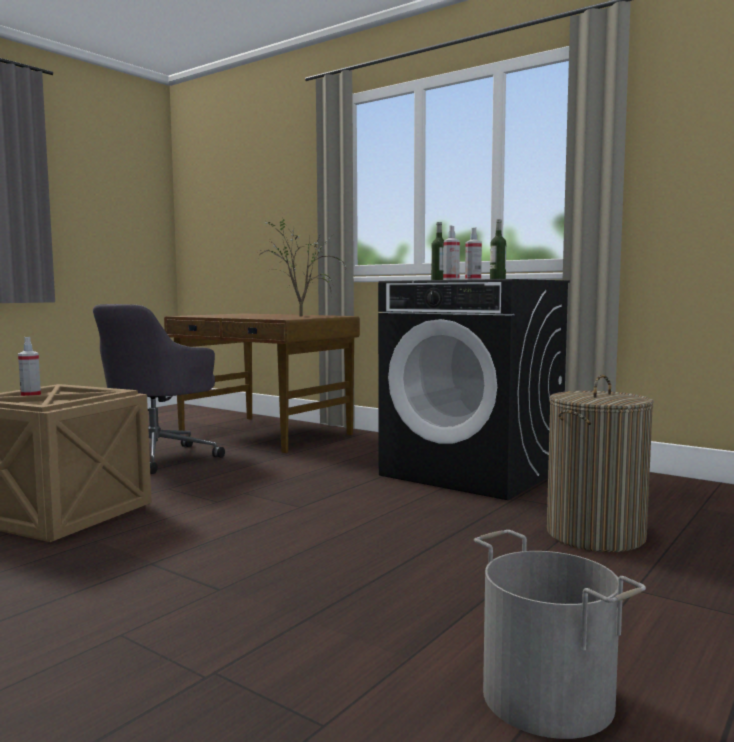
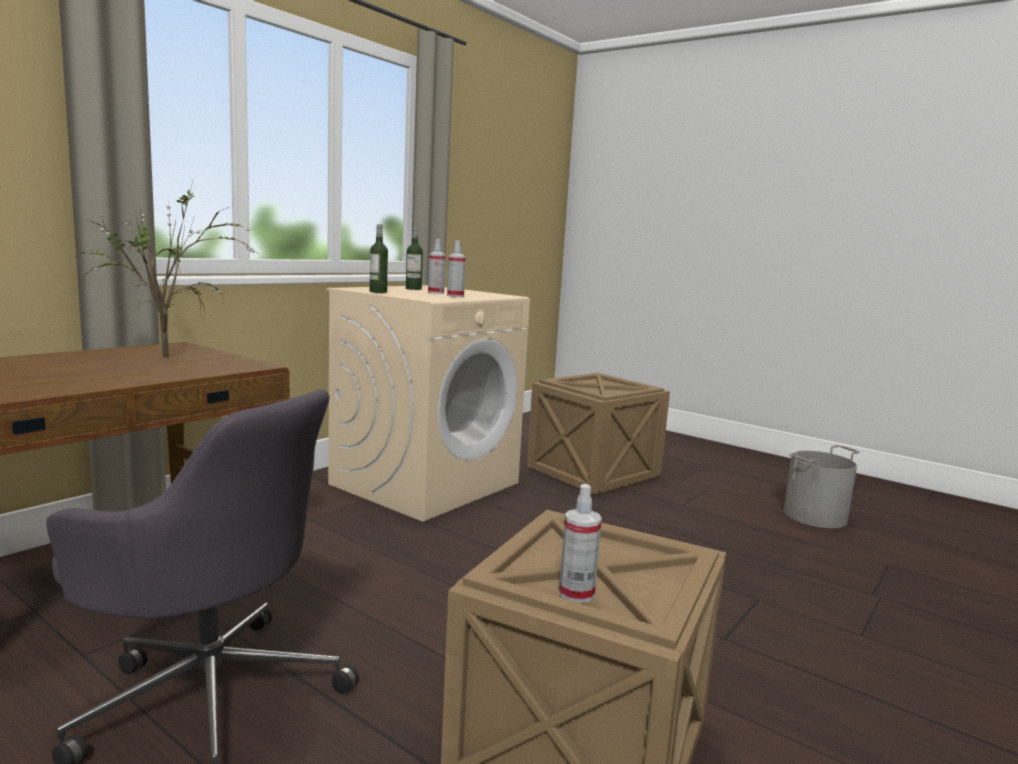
camera: 90 degrees left, 5 degrees up
(473, 472) = (425, 483): black washing machine -> beige washing machine
(595, 535) = (594, 473): laundry basket -> crate

